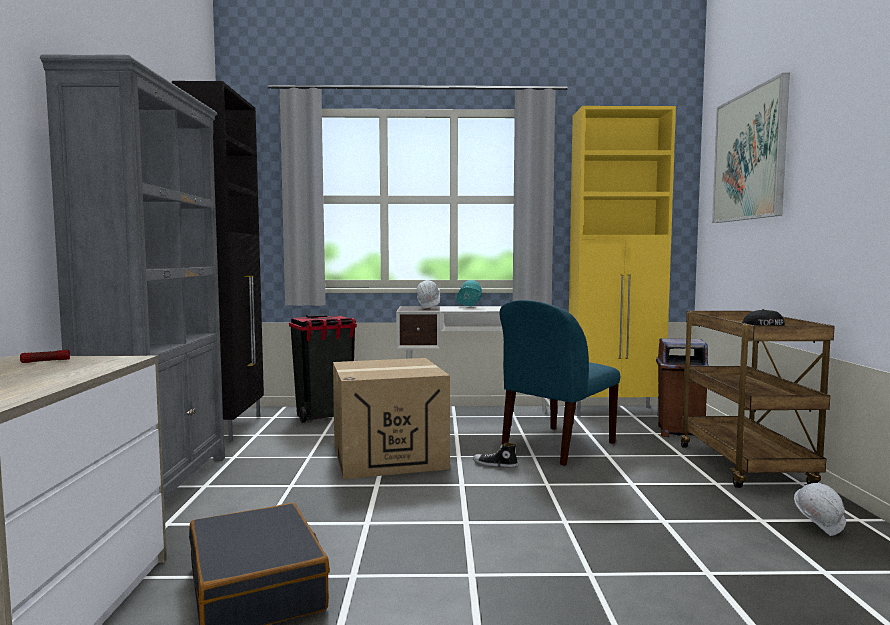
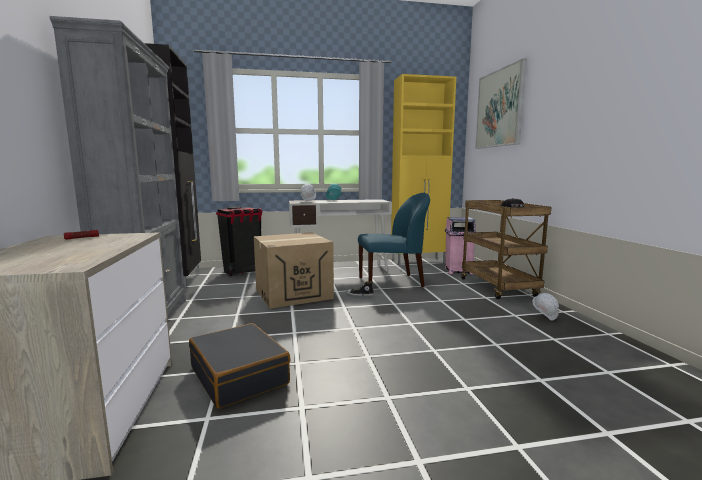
camera: 10 degrees left, 5 degrees up
(556, 446) = (392, 282): blue chair -> blue chair turned 135 degrees counterclockwise
(679, 432) = (458, 271): brown trash can -> pink trash can

